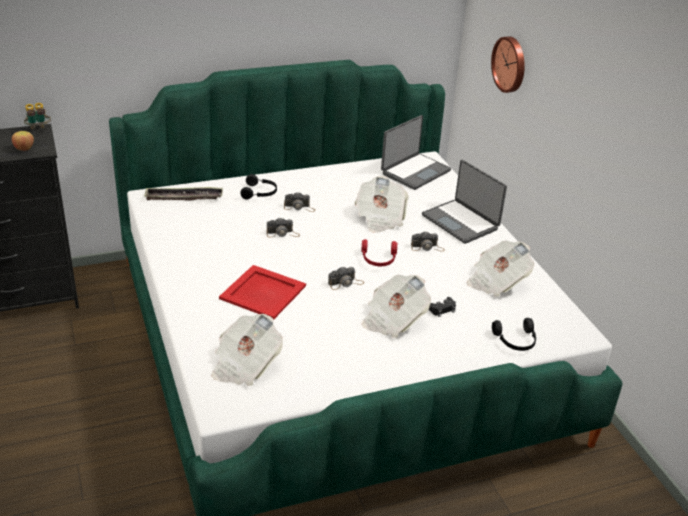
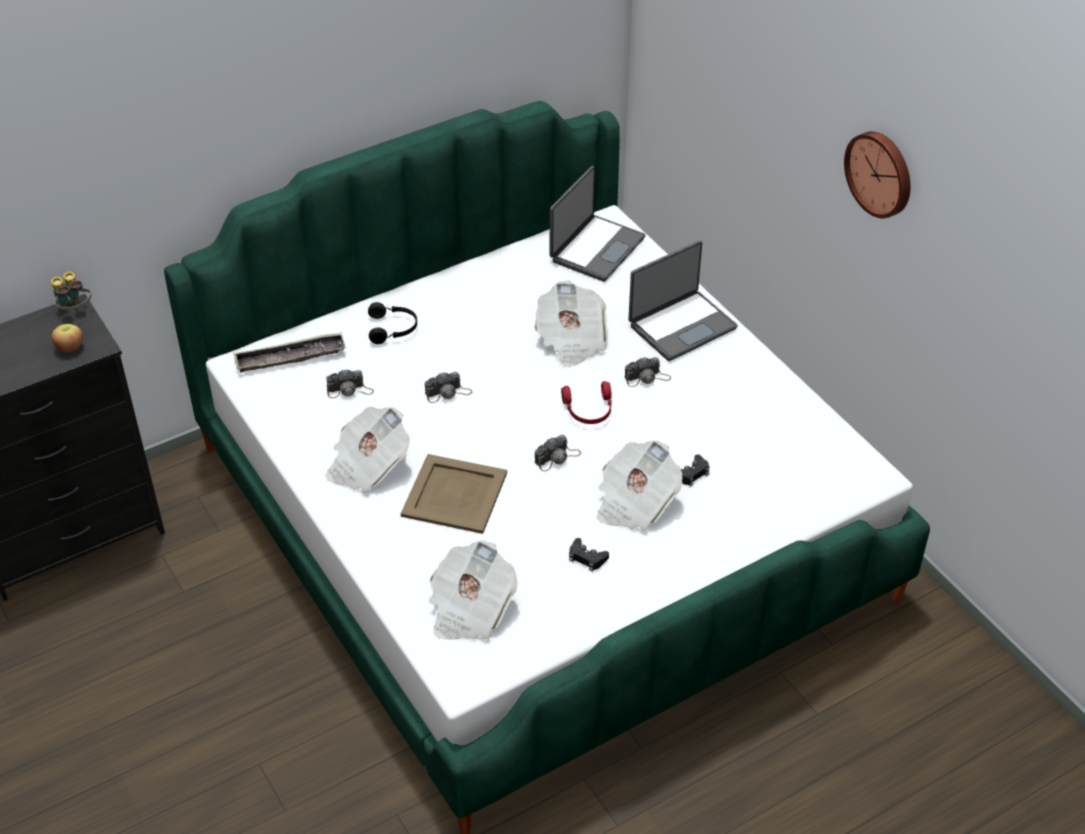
camera: 10 degrees left, 10 degrees up
(262, 292) = (453, 494): red tray -> beige tray
(299, 207) = (456, 343): camera -> camera (350, 390)
(345, 348) = (587, 558): none -> black game controller
(461, 222) = (681, 326): laptop -> laptop turned 75 degrees counterclockwise
(497, 281) = (750, 415): newspaper -> newspaper (367, 465)
(510, 64) = (716, 93): wall clock -> wall clock (881, 173)
(516, 341) = (795, 503): black headphones -> none

